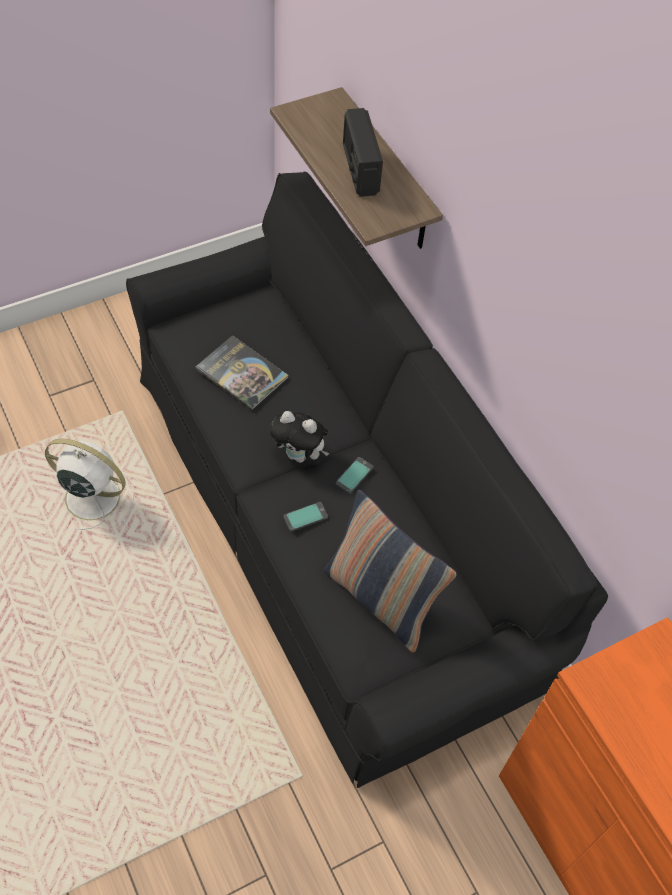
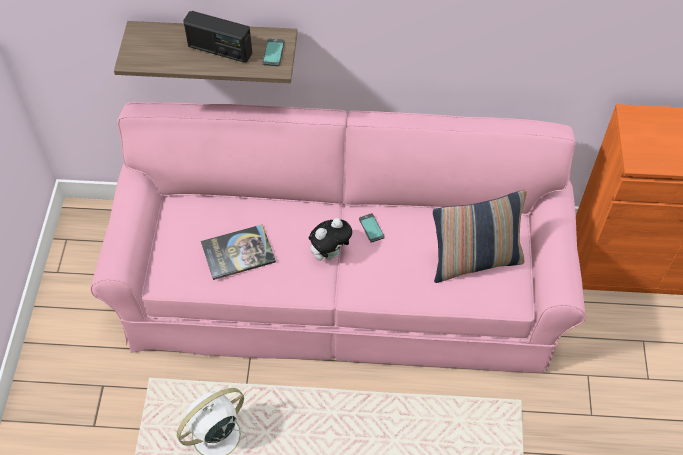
camera: 55 degrees left, 0 degrees up
(305, 517) = (386, 273): phone -> phone (273, 53)
(330, 522) = (342, 287): black sofa -> pink sofa

